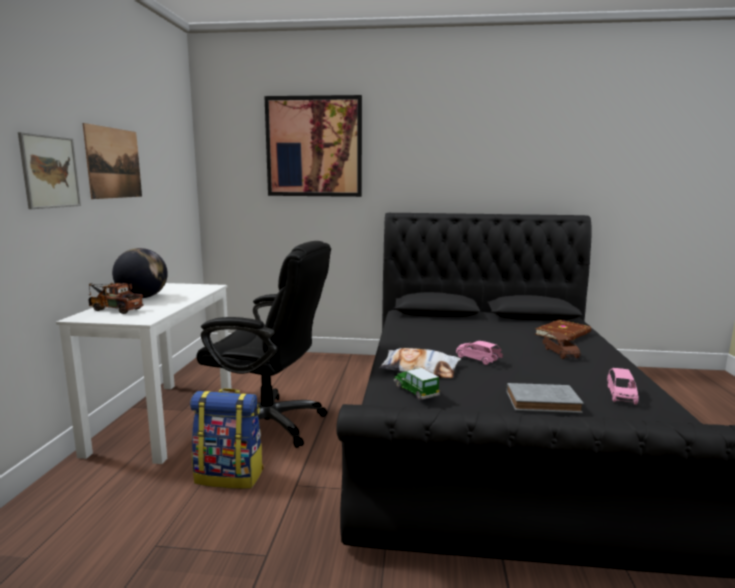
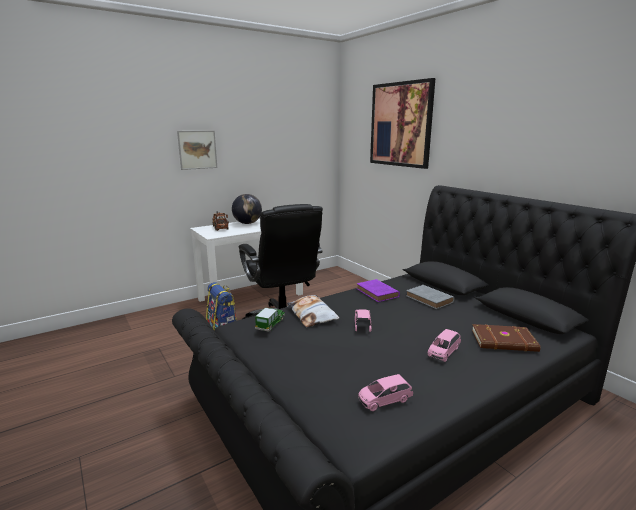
camera: 50 degrees right, 5 degrees up
(114, 163) = (249, 142): picture -> none
(414, 334) = (378, 293): none -> purple book
(544, 402) = (318, 370): grey book -> grey book (430, 299)
(561, 353) = (443, 352): brown toy car -> pink toy car

